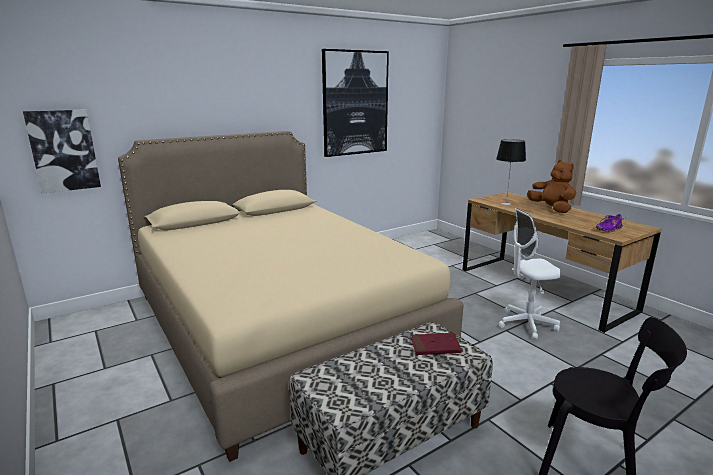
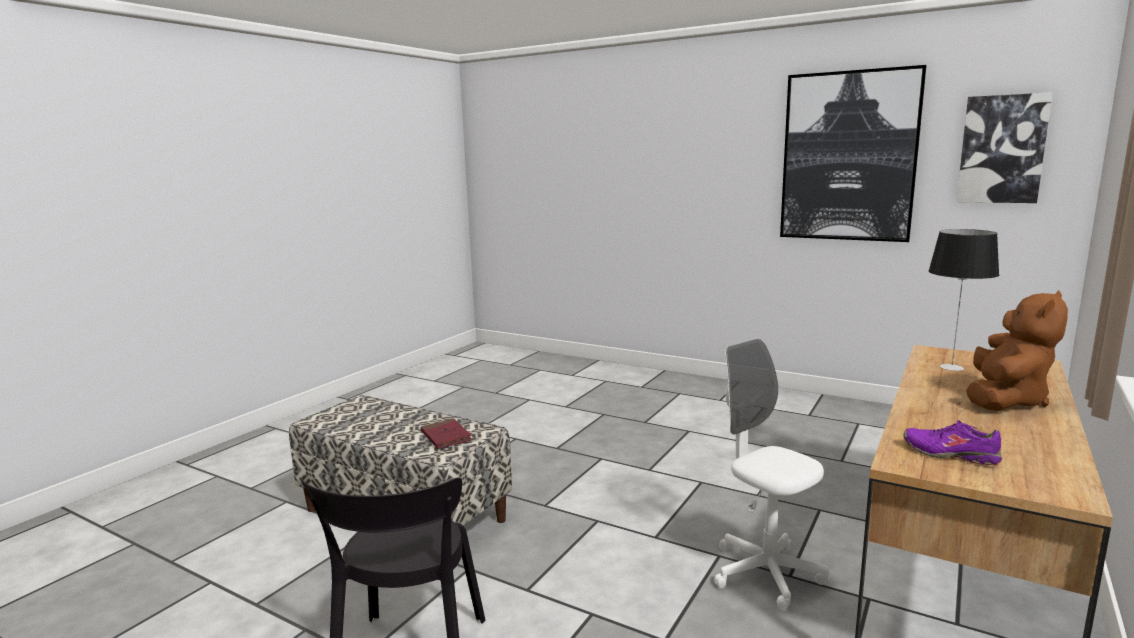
camera: 65 degrees right, 5 degrees down
(63, 150) = (508, 195): picture -> picture (1002, 149)
(279, 326) = (559, 414): beige bed -> none

